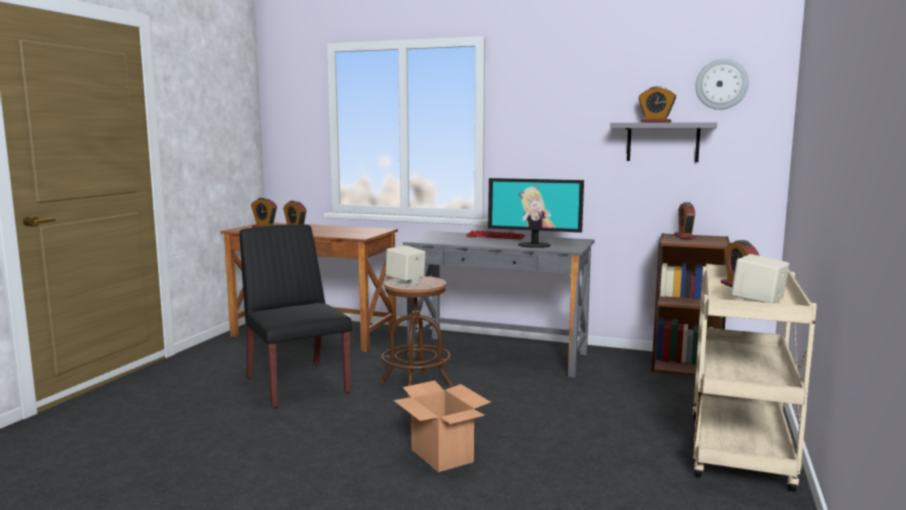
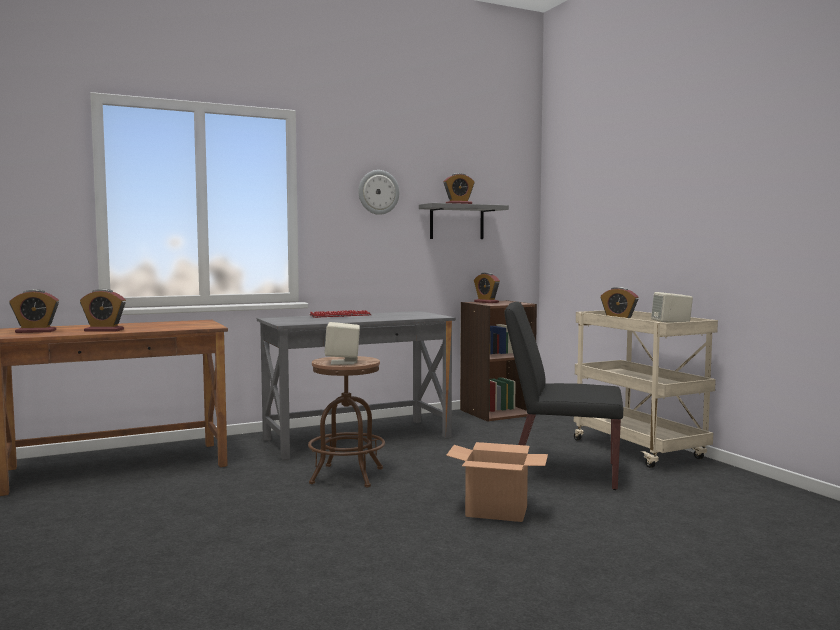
camera: 45 degrees left, 5 degrees down
(296, 384) = (225, 510): black chair -> black chair (561, 472)
(534, 245) = (400, 317): monitor -> none
(721, 84) = (495, 175): wall clock -> wall clock (378, 192)

